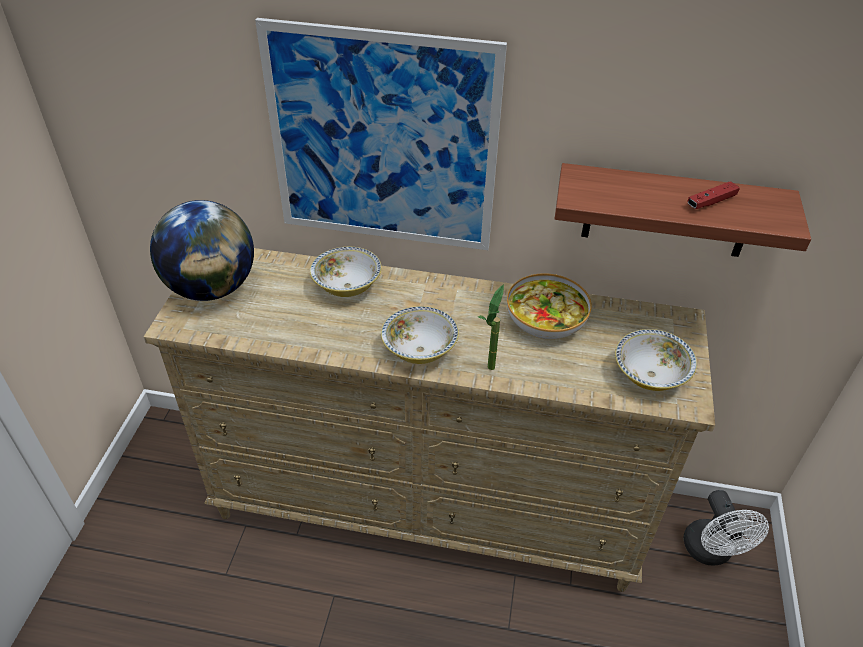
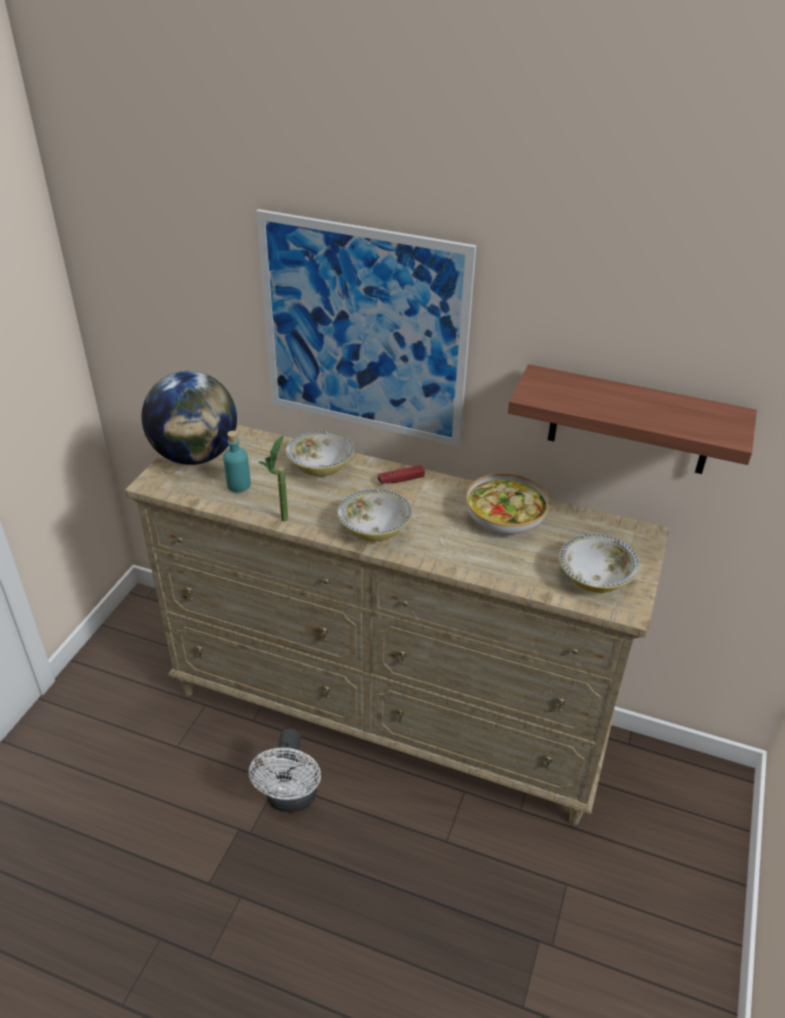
camera: 10 degrees right, 5 degrees down
(266, 316) = (238, 485): none -> turquoise bottle
(489, 373) = (436, 558): potted plant -> potted plant (280, 523)
(711, 202) = (663, 410): red game controller -> red game controller (401, 480)
(711, 552) = (679, 801): white fan -> white fan (291, 799)

